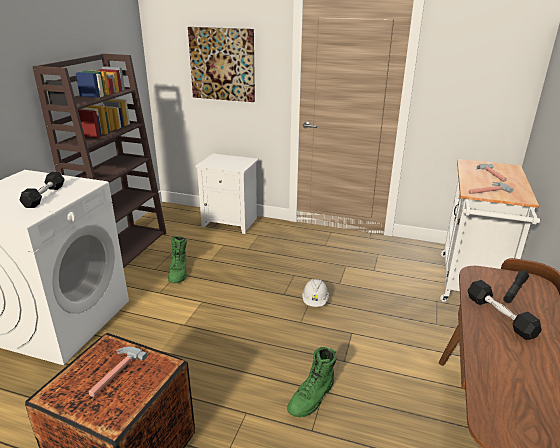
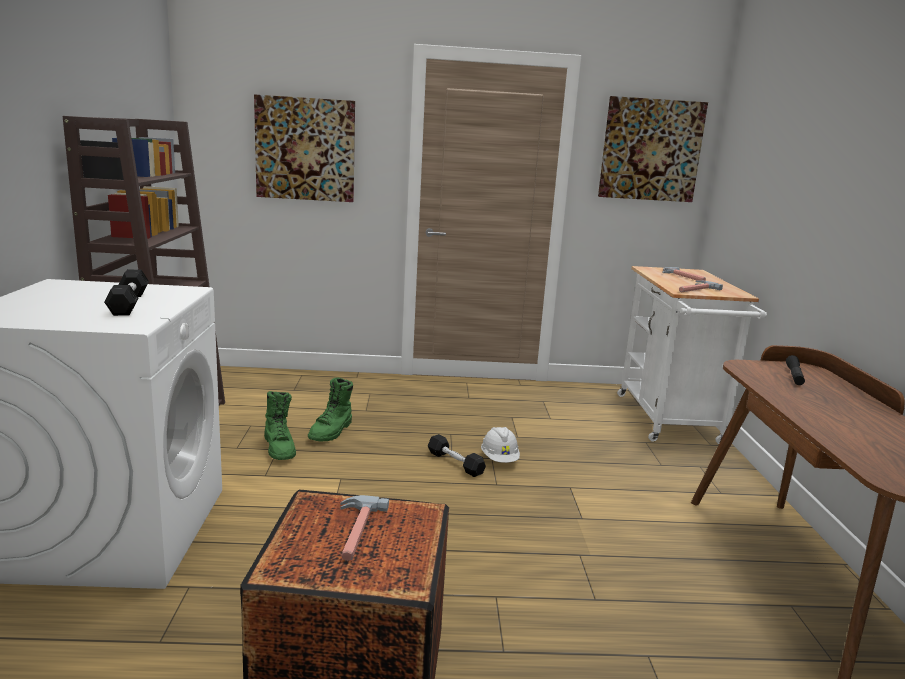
camera: 20 degrees left, 10 degrees down
(231, 222) = (318, 382): white nightstand -> none
(312, 398) = (571, 564): green boot -> green boot (332, 432)
(485, 62) = (650, 150): none -> picture
(500, 316) = (803, 396): black dumbbell -> black dumbbell (455, 463)

